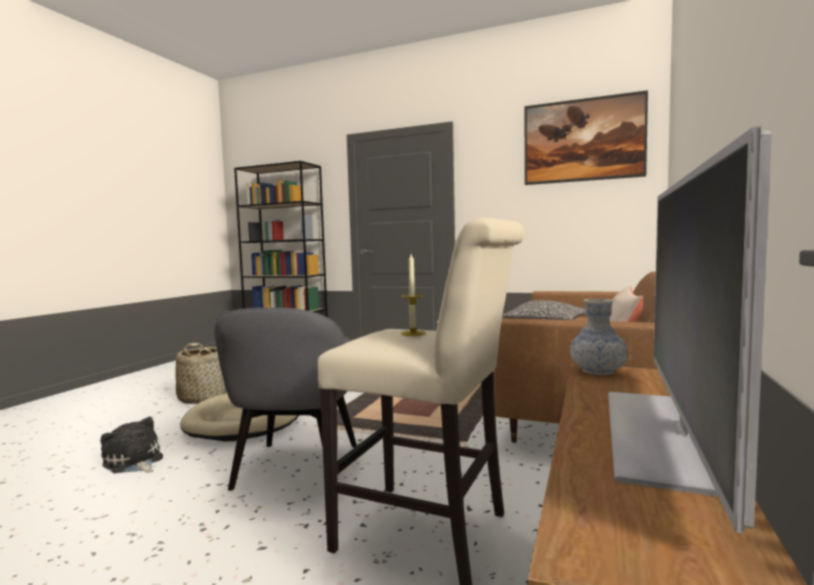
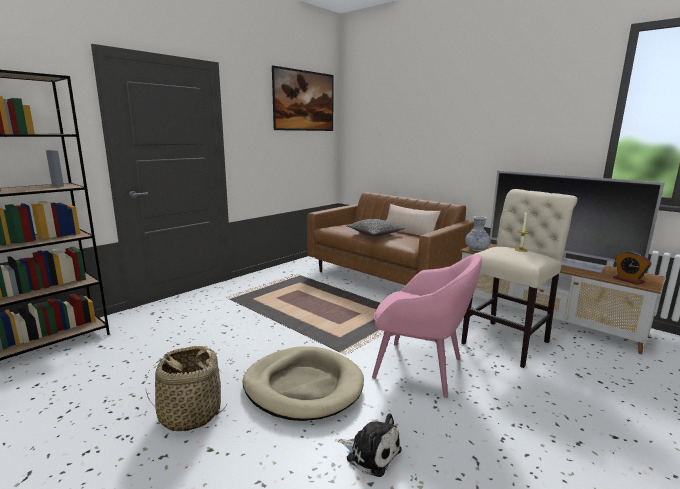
camera: 70 degrees left, 10 degrees up
(134, 462) = (371, 453): plush toy -> plush toy turned 120 degrees counterclockwise
(296, 467) = (420, 368): grey armchair -> pink armchair
(596, 523) = (628, 280): none -> alarm clock

